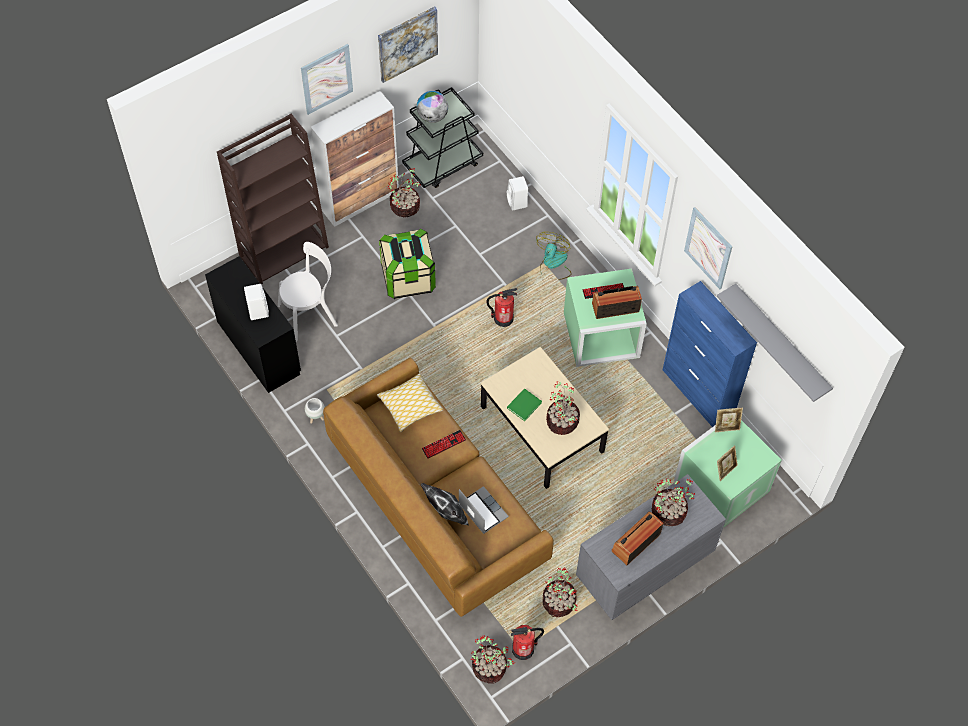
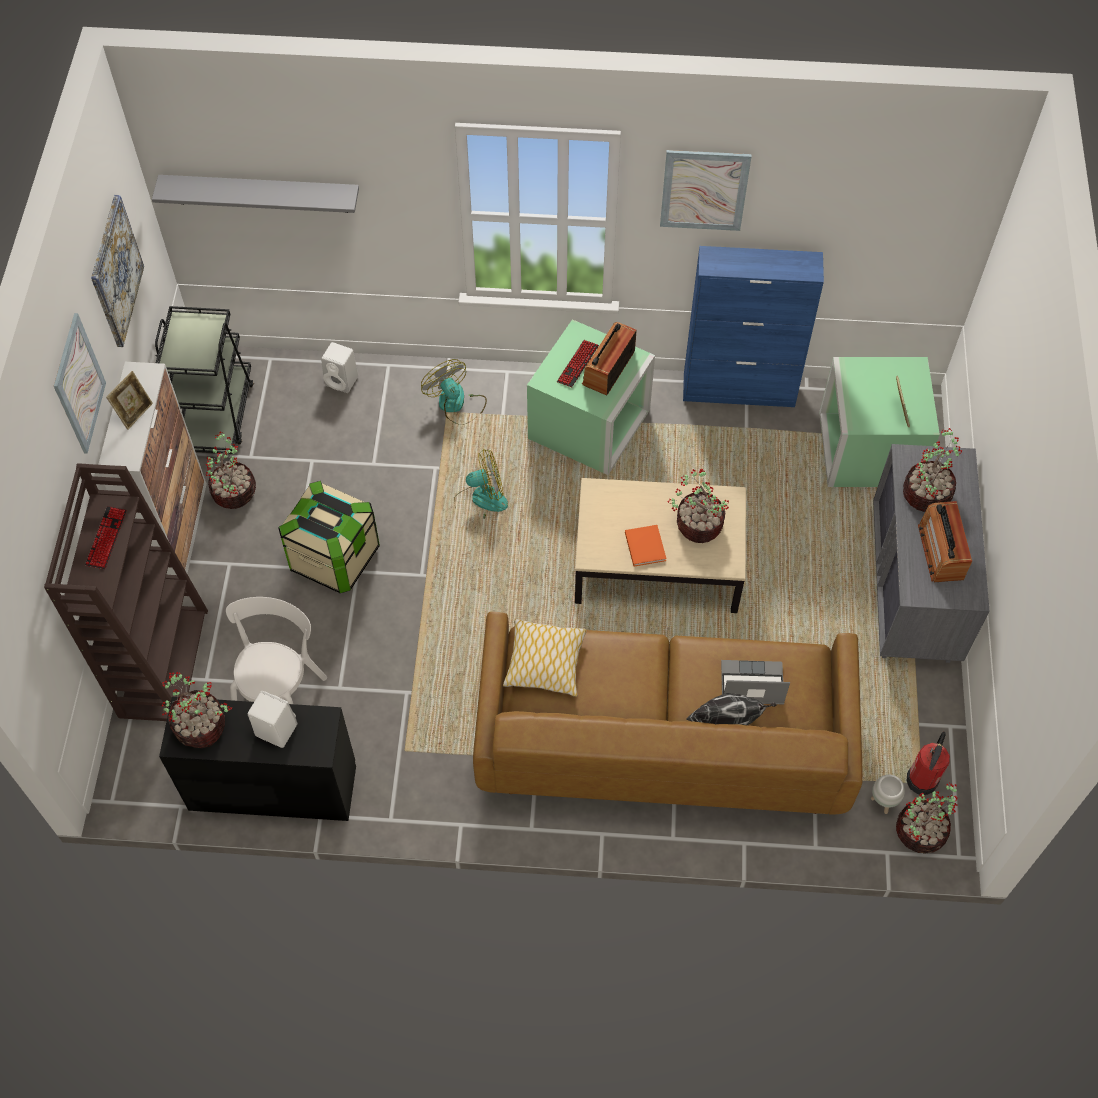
camera: 50 degrees left, 0 degrees up
(316, 418) = (433, 790): white planter -> white planter (882, 802)
(432, 117) = (187, 354): globe -> none
(443, 444) = (628, 663): keyboard -> keyboard (106, 538)
(503, 319) = (480, 501): fire extinguisher -> fan
(525, 404) = (645, 545): green book -> orange book
(559, 603) = (891, 701): potted plant -> potted plant (202, 726)
(726, 426) = (847, 375): picture frame -> picture frame (135, 413)
(780, 342) = (866, 220): grey shelf -> grey shelf (261, 193)

